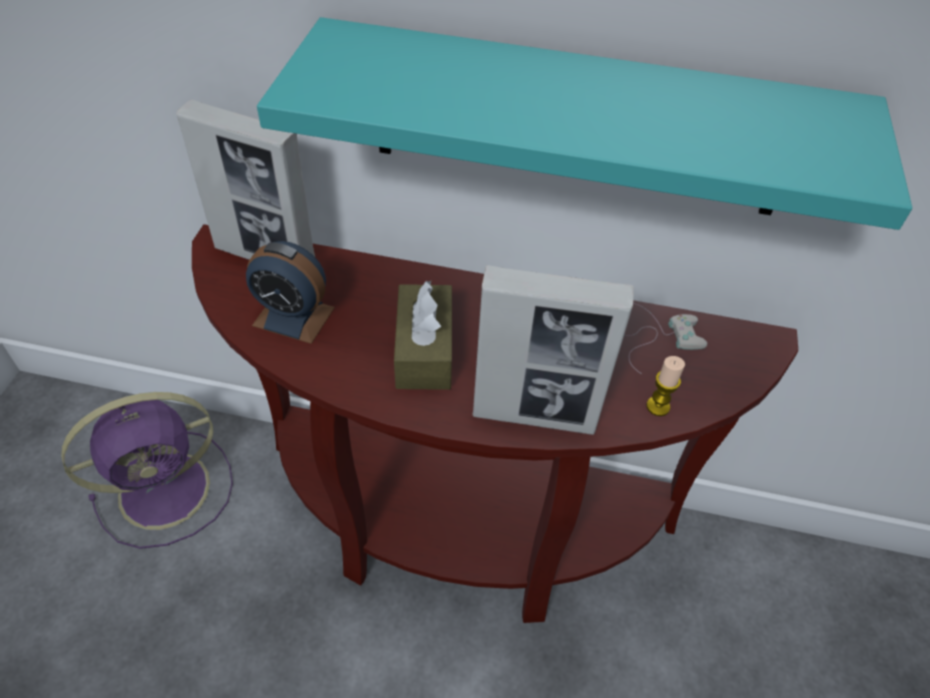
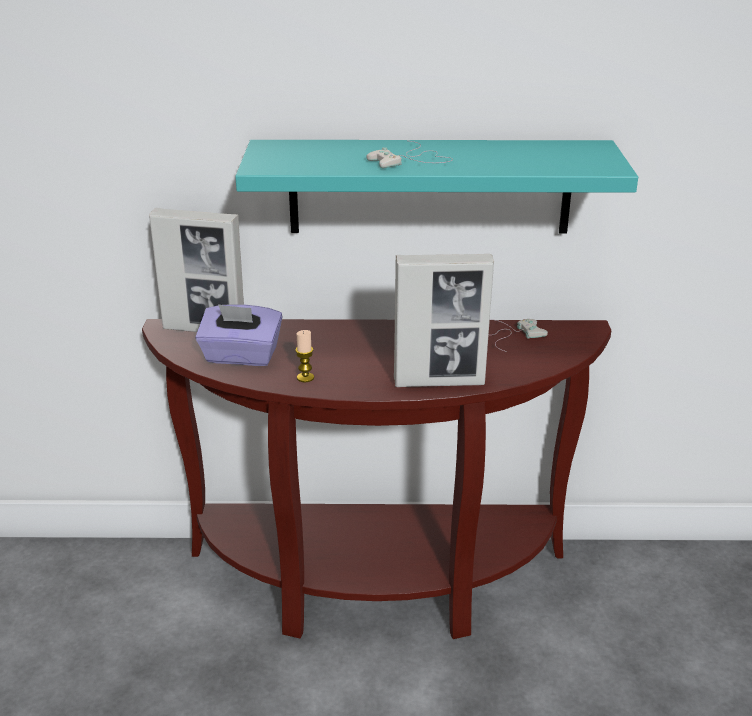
camera: 10 degrees left, 20 degrees down
(169, 488) = (97, 599): purple fan -> none
(293, 316) = (241, 356): alarm clock -> purple tissue box
(424, 350) = (346, 361): brown tissue box -> none
(541, 106) = (412, 160): none -> white game controller
(658, 406) = (524, 367): candle -> candle (305, 378)

